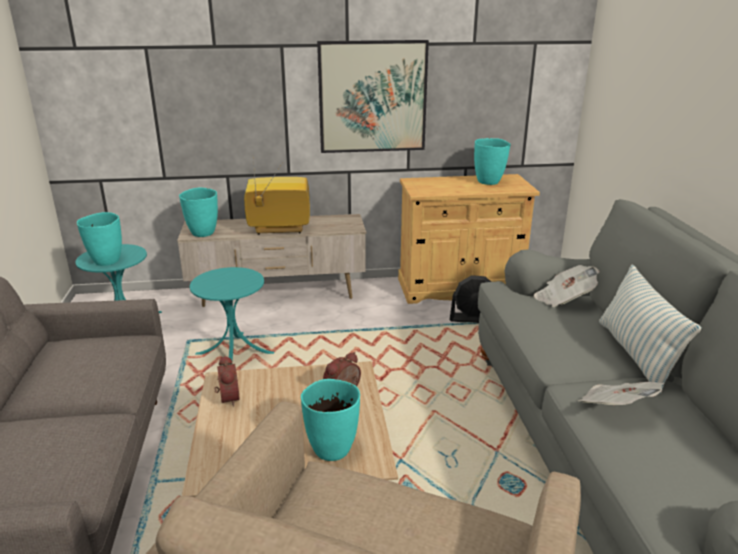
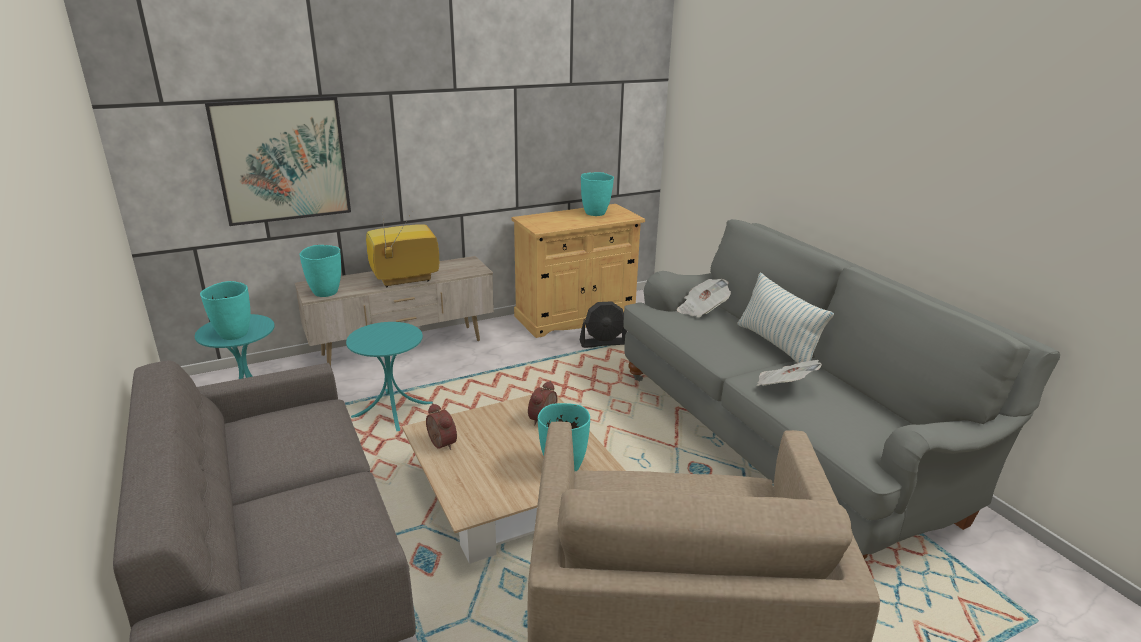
camera: 20 degrees left, 0 degrees up
(372, 97) = (481, 139): picture -> picture (282, 160)

